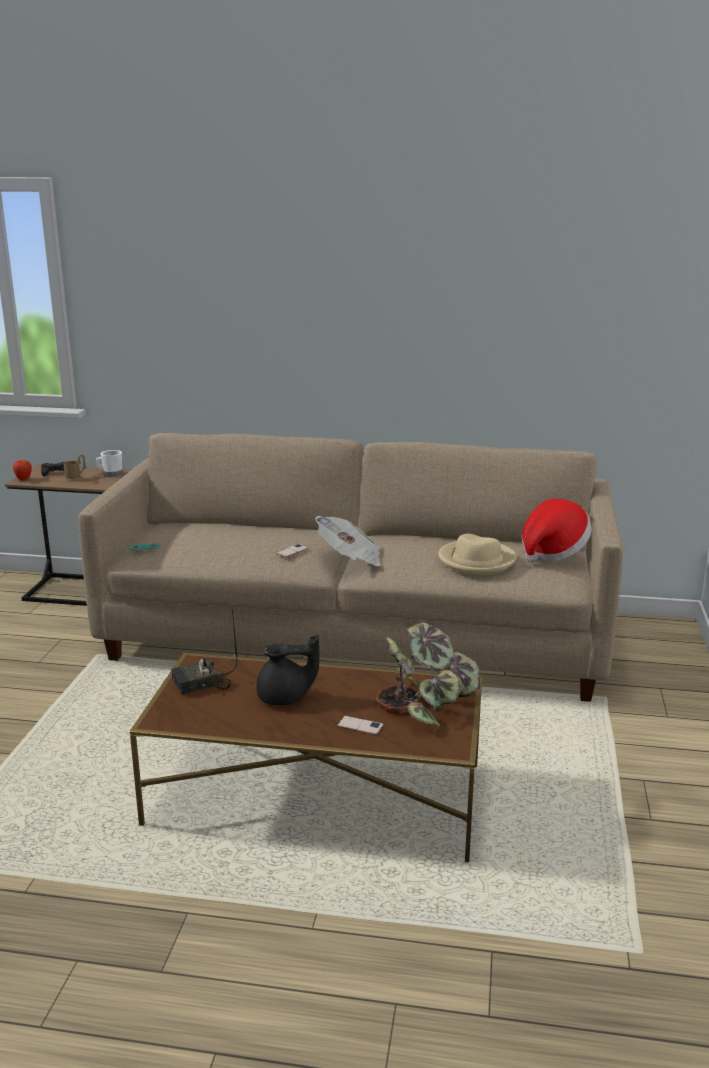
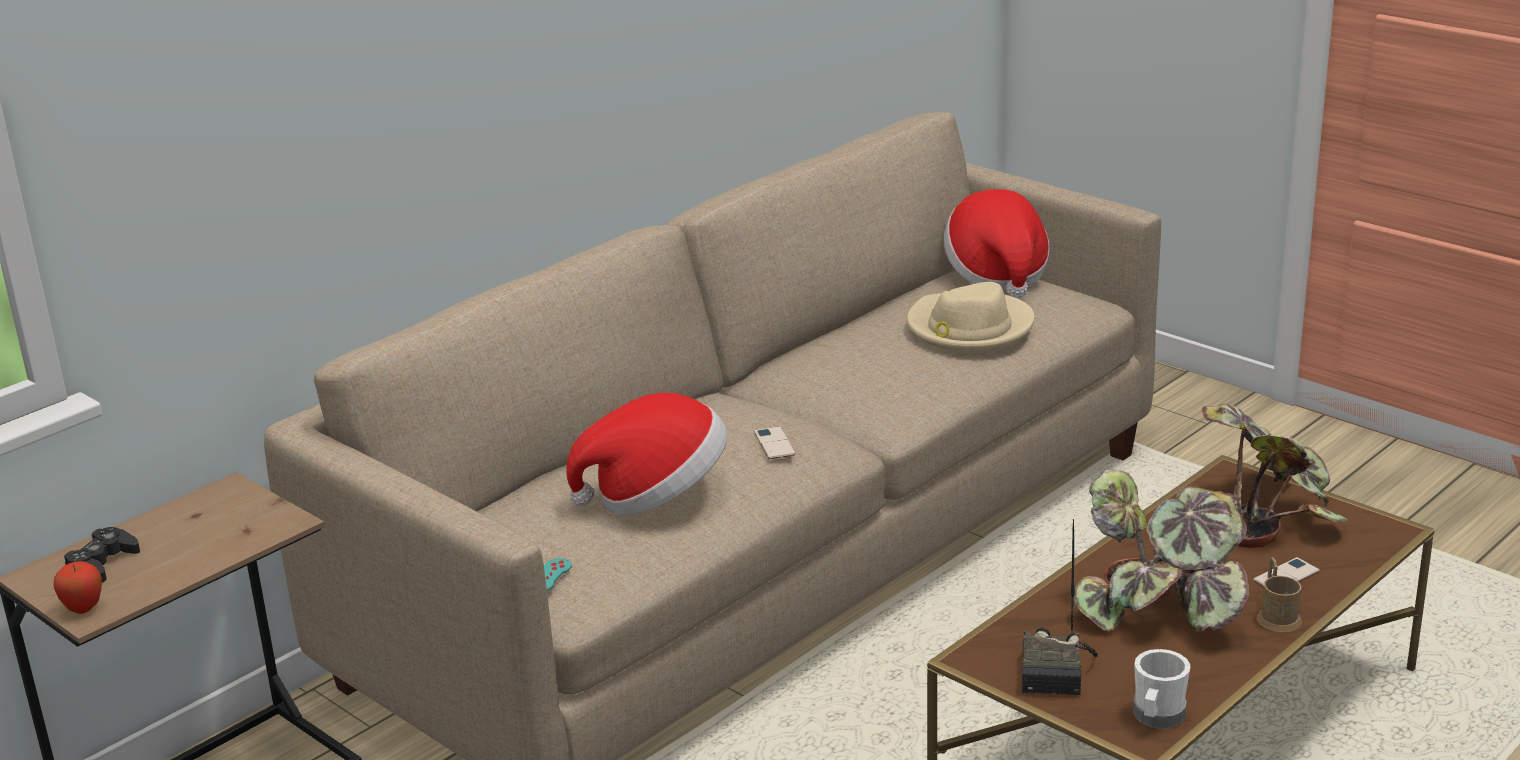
camera: 55 degrees left, 5 degrees up
(75, 478) = (179, 547): brown mug -> brown mug (1276, 615)
(110, 475) = (222, 506): white mug -> white mug (1157, 717)
(223, 544) = (656, 495): none -> hat
(285, 698) = (1162, 611): black teapot -> potted plant
(350, 558) = (844, 410): newspaper -> none

